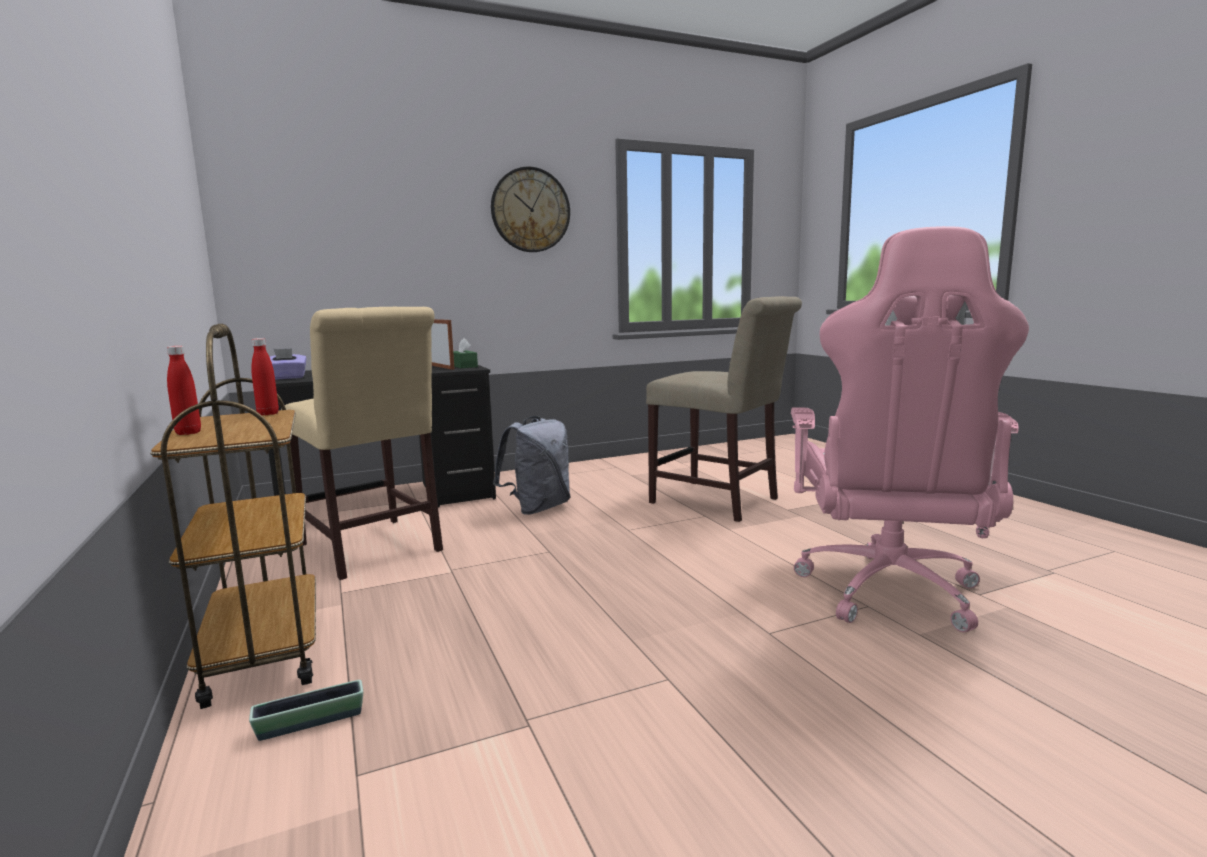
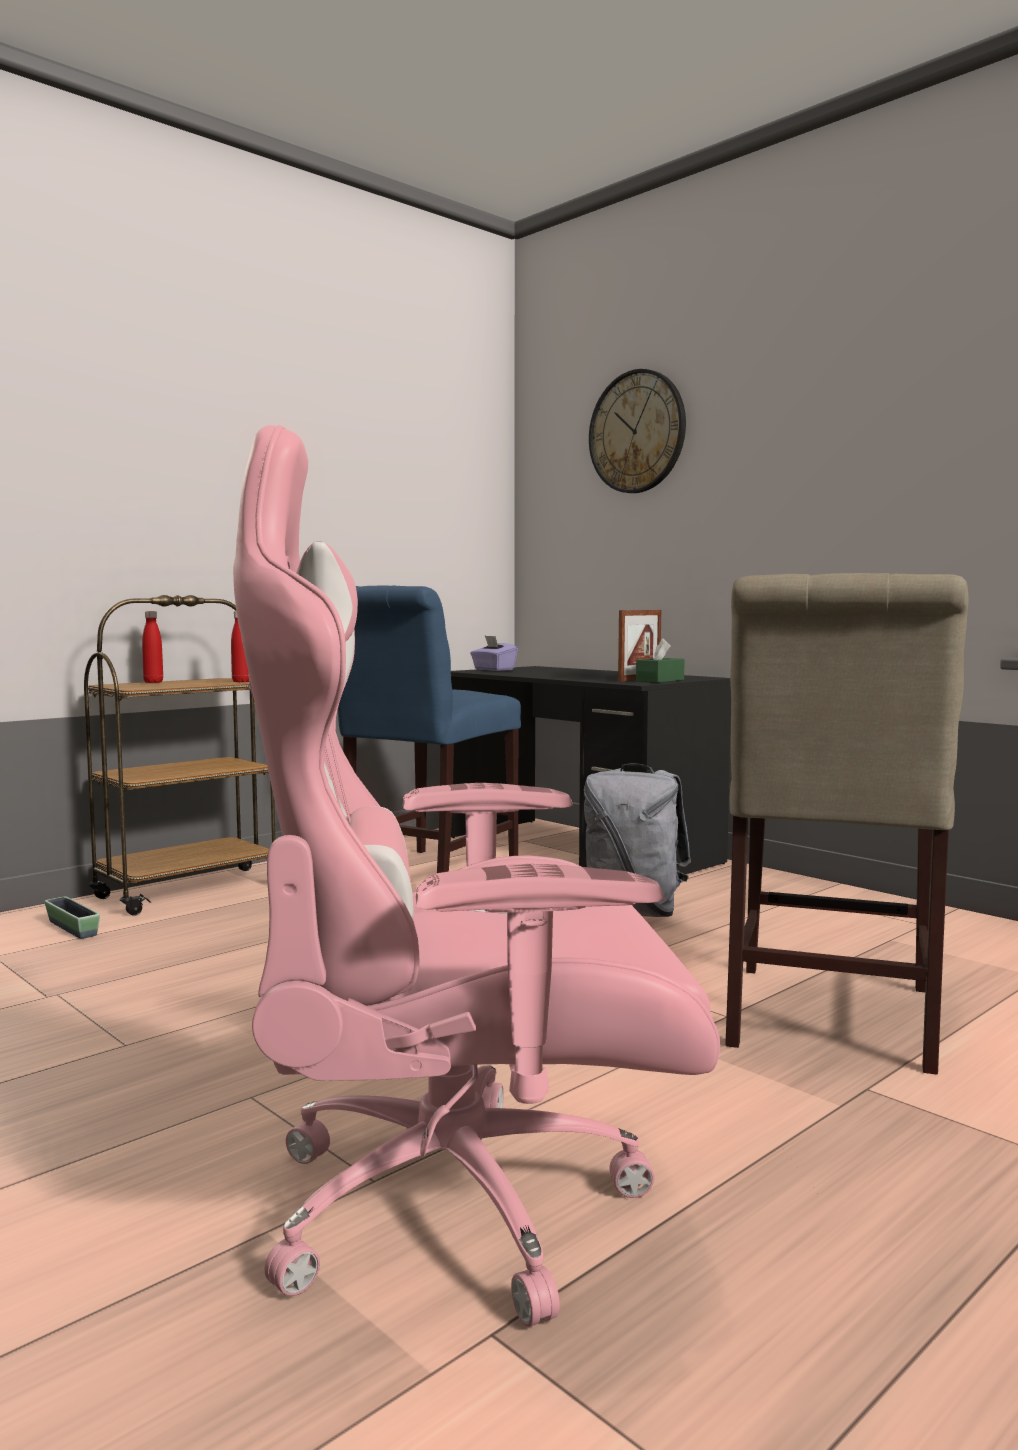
camera: 70 degrees right, 5 degrees down
(372, 550) = (423, 875): beige chair -> blue chair
(530, 210) = (858, 428): wall clock -> wall clock (637, 432)

